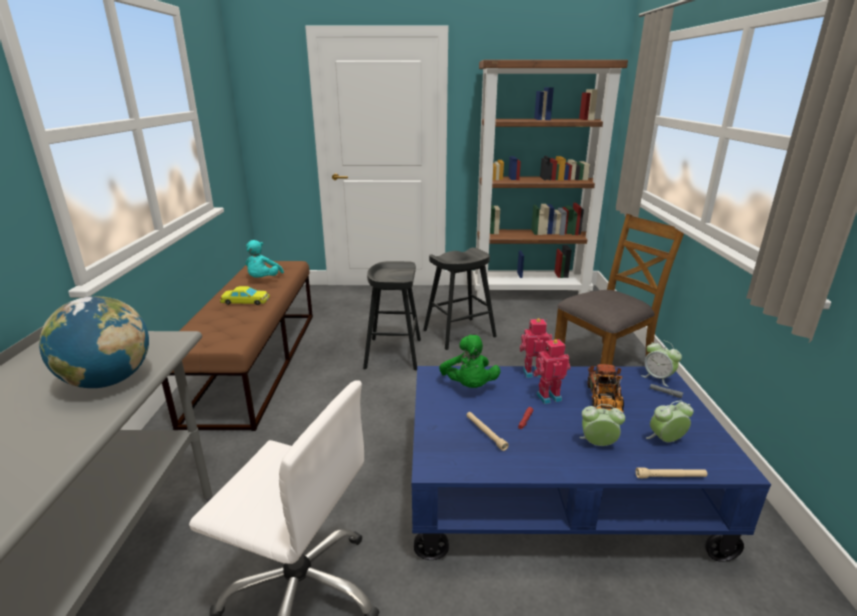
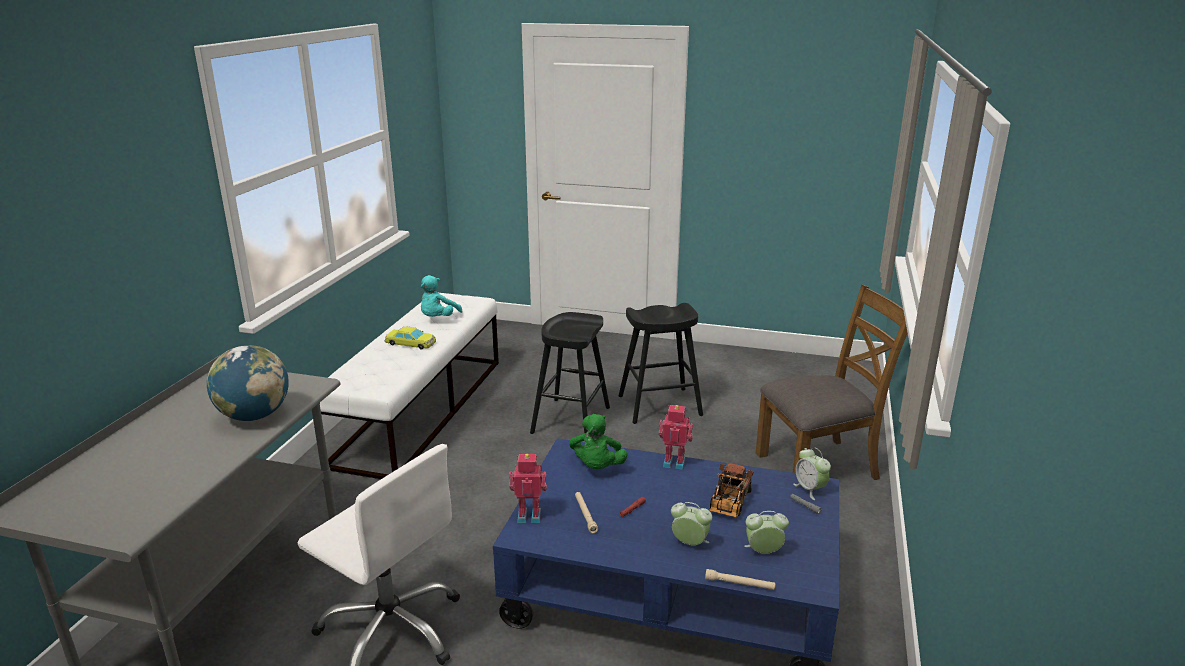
camera: 15 degrees right, 0 degrees up
(256, 362) = (420, 410): brown bench -> white bench
(530, 294) = (779, 364): brown bookcase -> none
(548, 396) = (672, 490): toy robot -> toy robot (529, 515)

